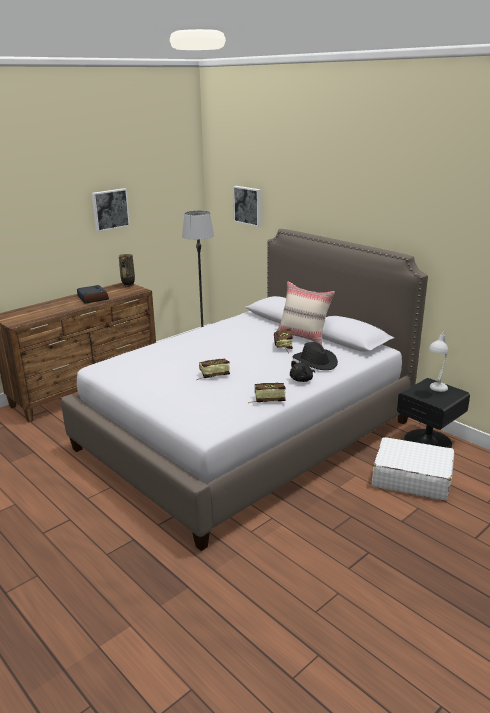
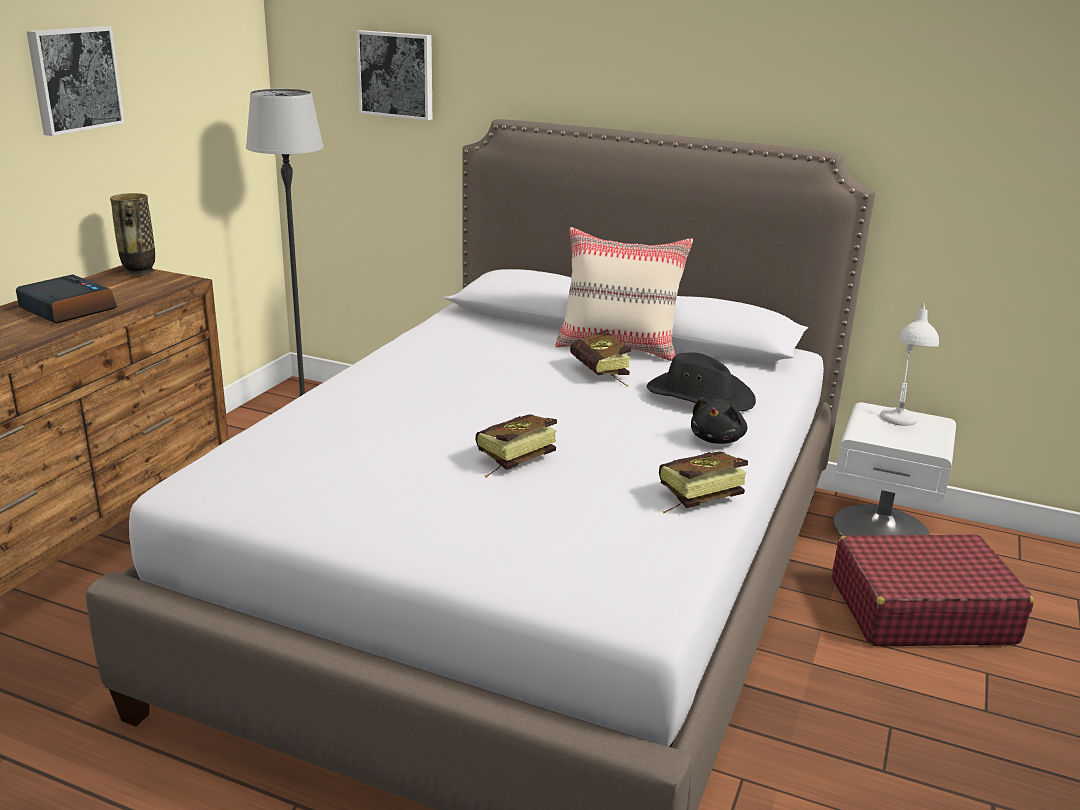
camera: 25 degrees left, 0 degrees up
(411, 478) = (920, 611): white suitcase -> red suitcase
(428, 441) = (881, 528): black nightstand -> white nightstand

